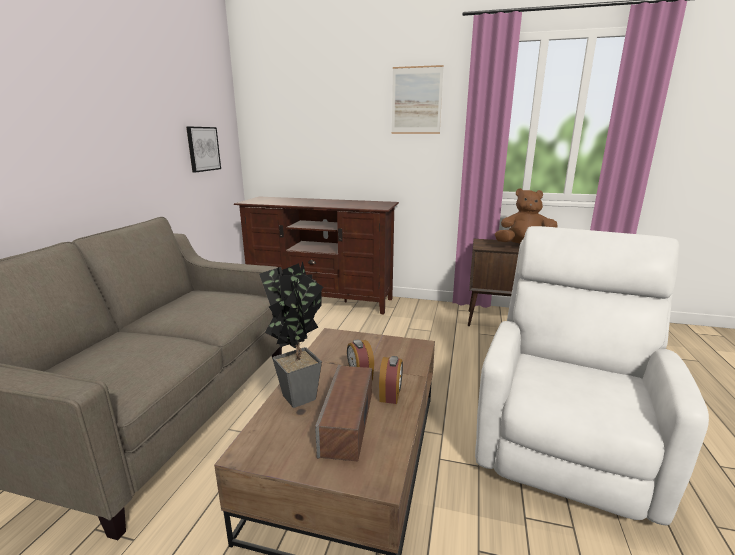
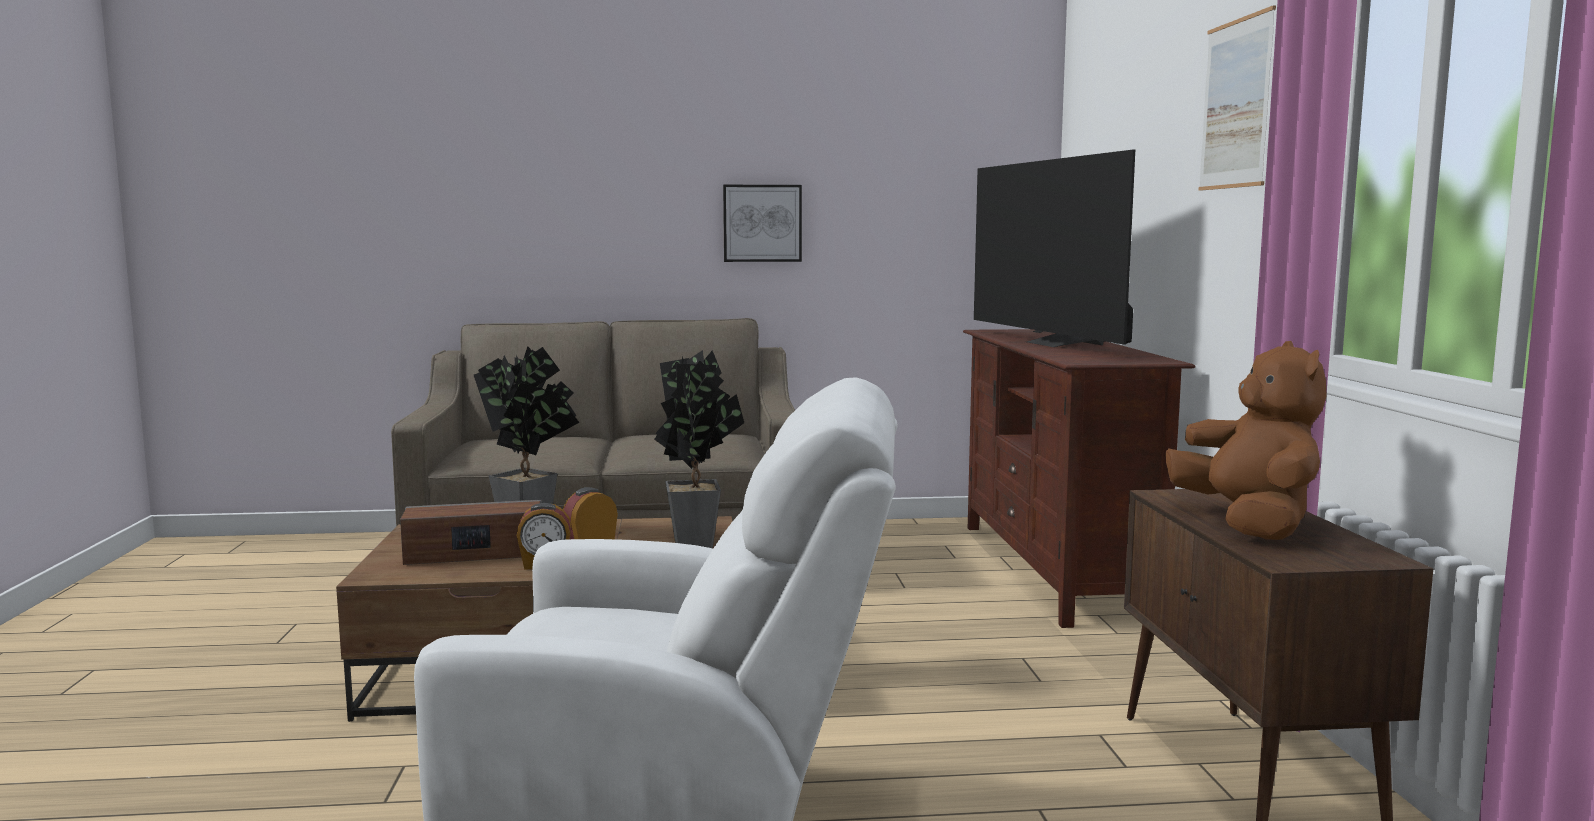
camera: 70 degrees right, 10 degrees down
(203, 149) = (936, 228): picture -> picture (762, 223)
(317, 202) = (1056, 344): none -> television
(370, 343) = (697, 541): none -> potted plant

